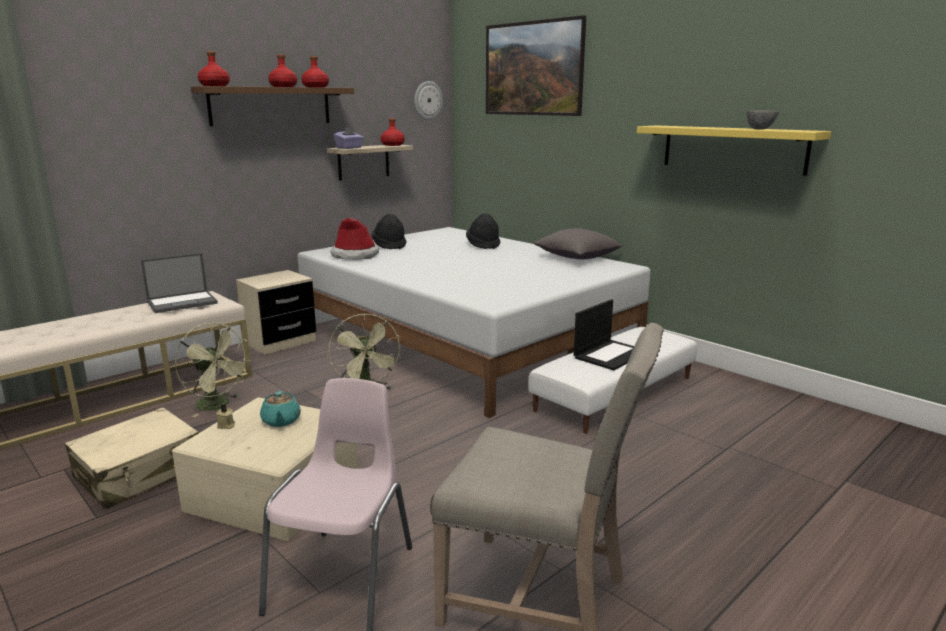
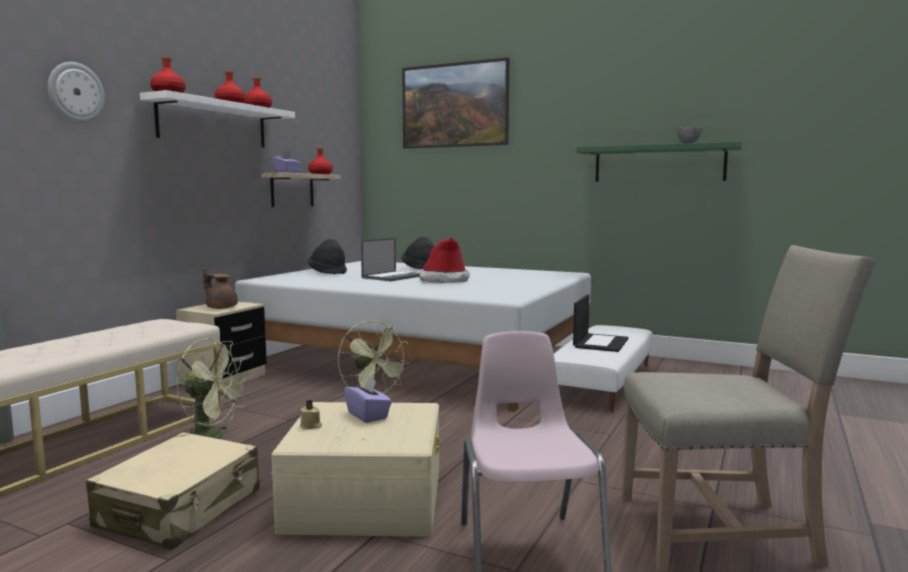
camera: 20 degrees left, 10 degrees down
(183, 302) = (144, 327): laptop -> laptop (393, 277)
(271, 106) = (213, 123): brown shelf -> white shelf
(272, 280) = (221, 307): none -> brown teapot
(281, 421) = (368, 415): turquoise teapot -> purple tissue box
(355, 255) = (305, 279): hat -> hat (444, 280)
(428, 100) = (343, 135): wall clock -> wall clock (75, 92)
(577, 258) = (521, 271): grey pillow -> none
(733, 149) = (658, 163): yellow shelf -> green shelf

